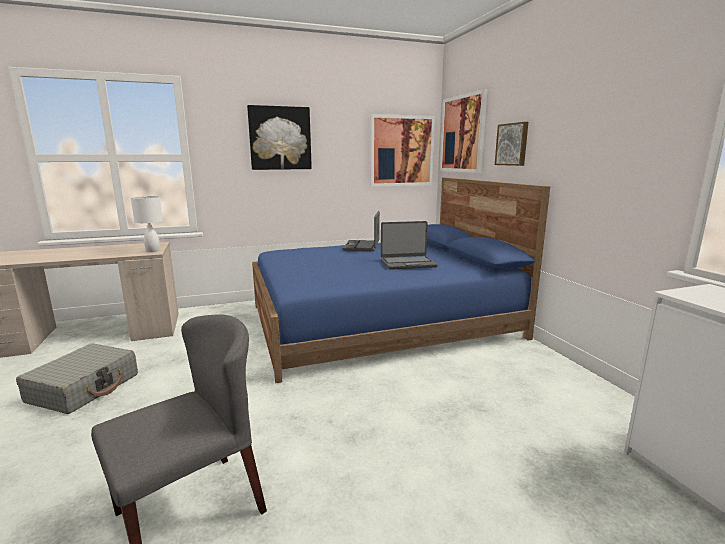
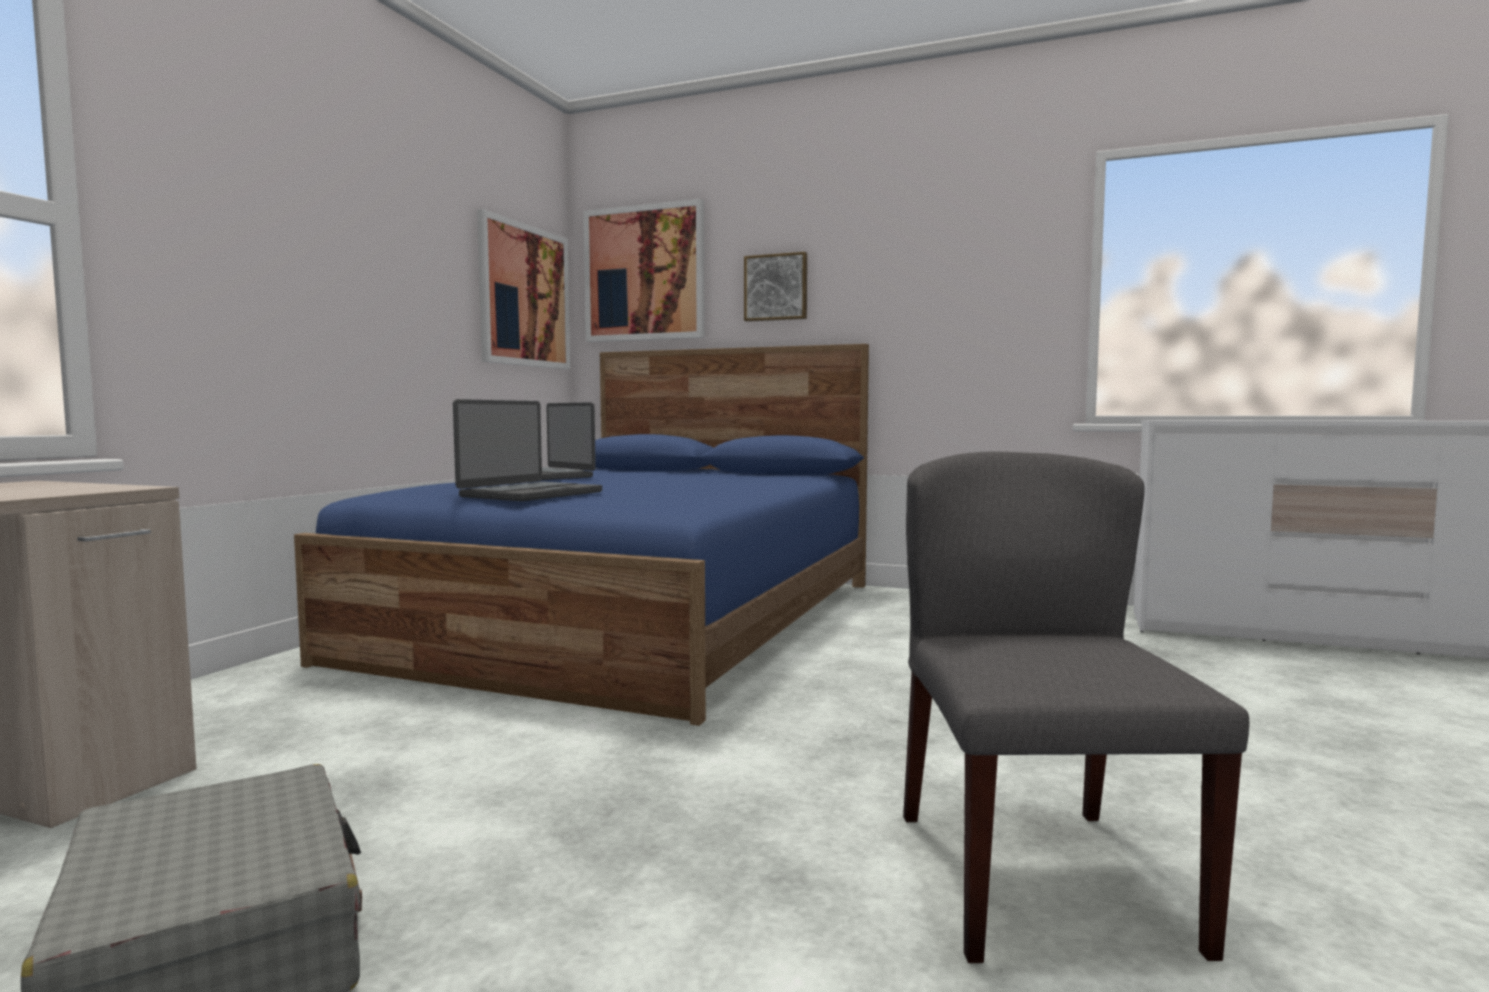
camera: 50 degrees left, 10 degrees down
(153, 251) = (104, 487): white table lamp -> none
(280, 138) = (318, 219): picture -> none
(408, 263) = (706, 480): laptop -> laptop (530, 494)

